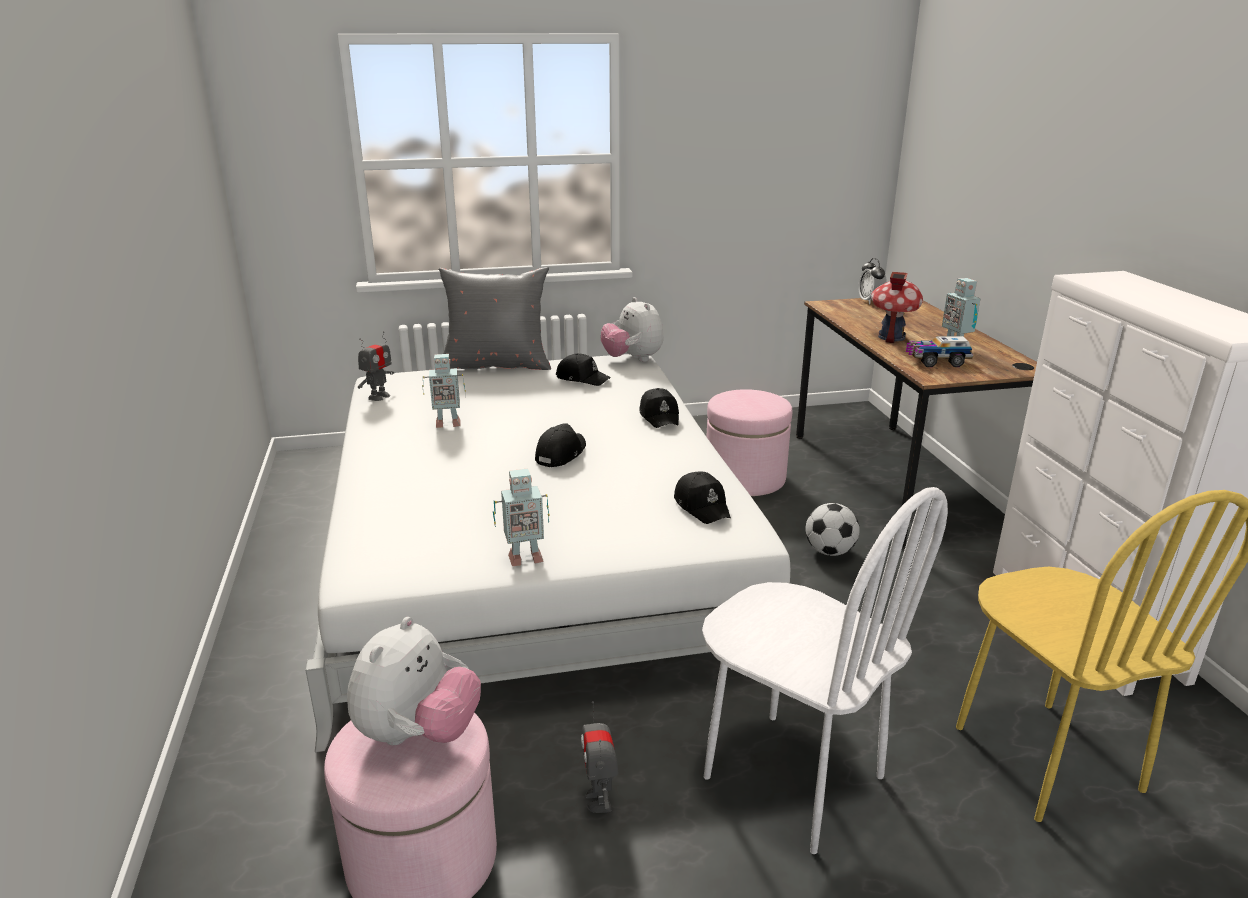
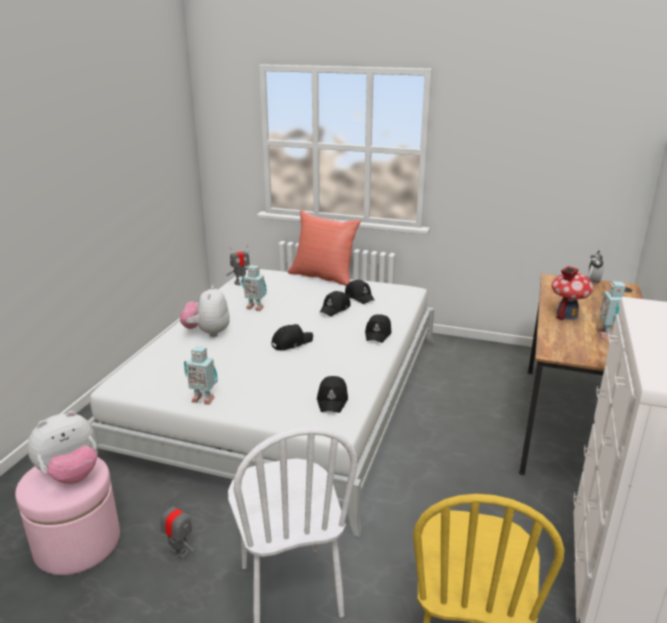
camera: 30 degrees right, 0 degrees up
(496, 365) = (323, 277): grey pillow -> red pillow
(567, 399) = (335, 309): none -> black cap
(599, 800) = (179, 553): toy robot -> toy robot turned 105 degrees clockwise
(632, 359) = (408, 290): plush toy -> plush toy (207, 333)
(745, 478) = (459, 391): pink ottoman -> none
(829, 551) = (464, 460): football -> none
(936, 362) = (573, 342): toy truck -> none

